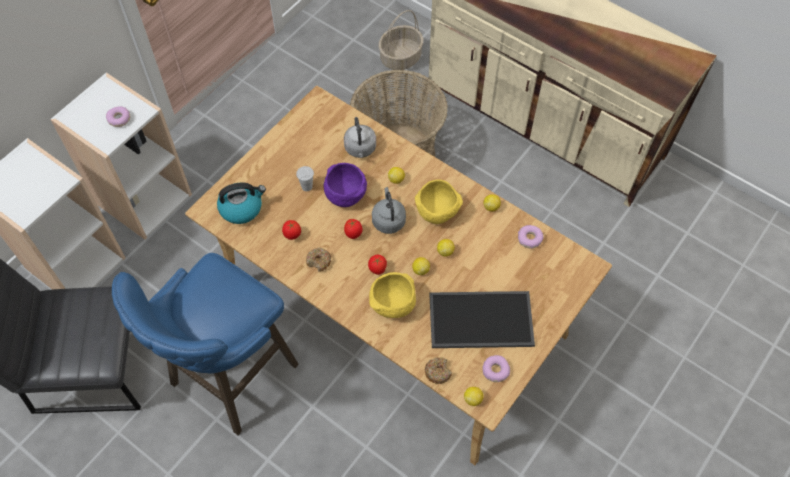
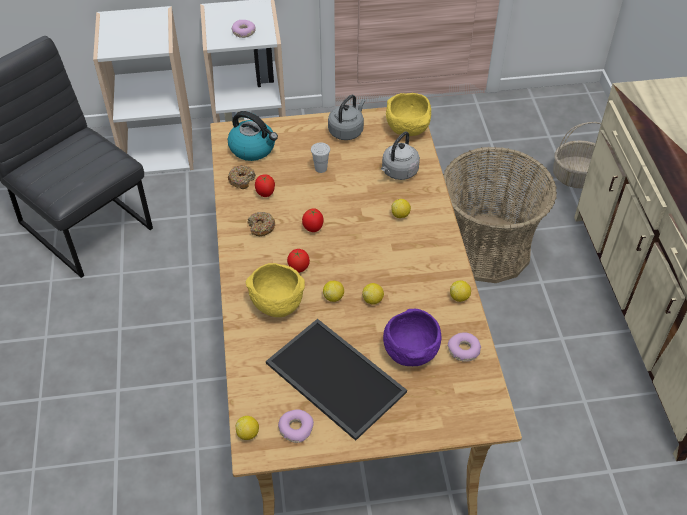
camera: 45 degrees right, 10 degrees down
(230, 378) = (162, 309): blue stool -> none
(344, 195) = (342, 196): purple bowl -> purple bowl (410, 351)
(388, 220) = (355, 239): grey kettle -> grey kettle (347, 131)
(437, 212) = (405, 265): yellow bowl -> yellow bowl (408, 130)
(438, 372) = (247, 386): donut -> donut (242, 180)

